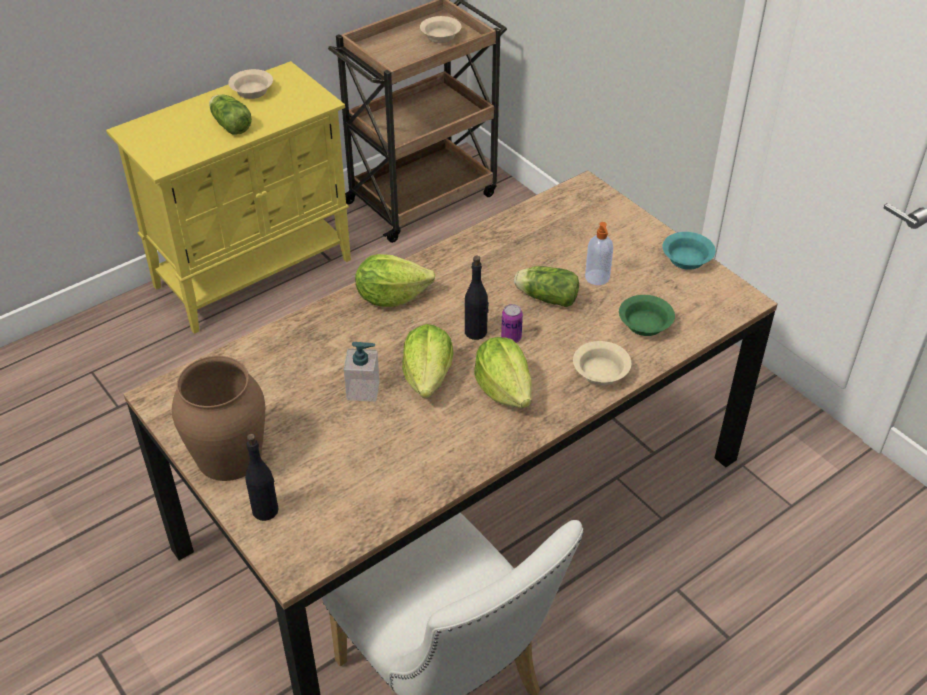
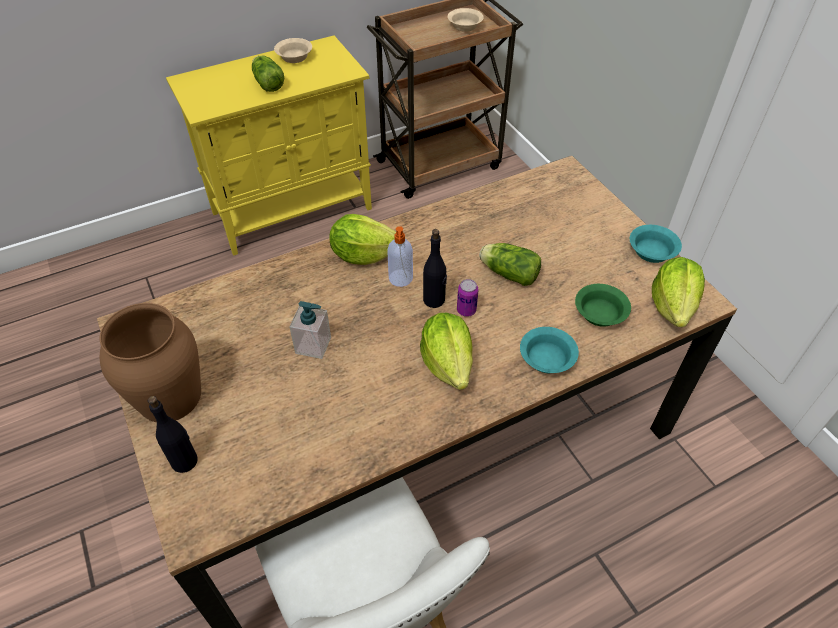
camera: 10 degrees right, 5 degrees up
(428, 377) = (378, 340): lettuce -> lettuce (672, 306)
(597, 278) = (561, 260): soap dispenser -> soap dispenser (400, 279)
(602, 373) = (548, 359): beige bowl -> turquoise bowl

